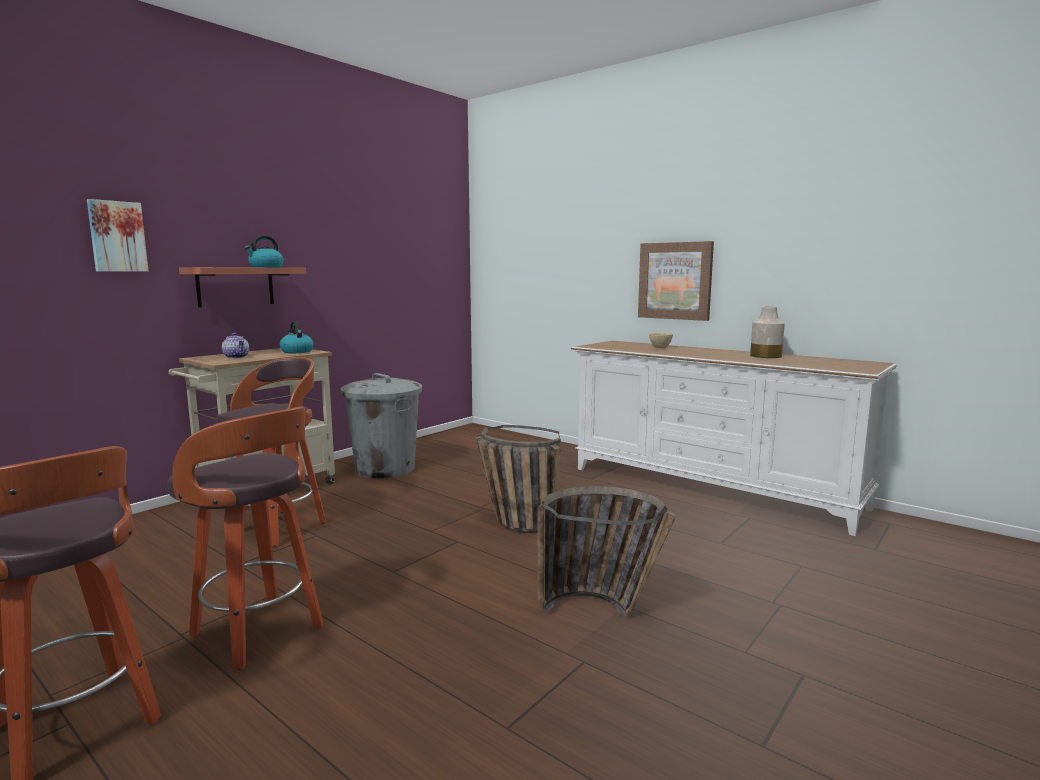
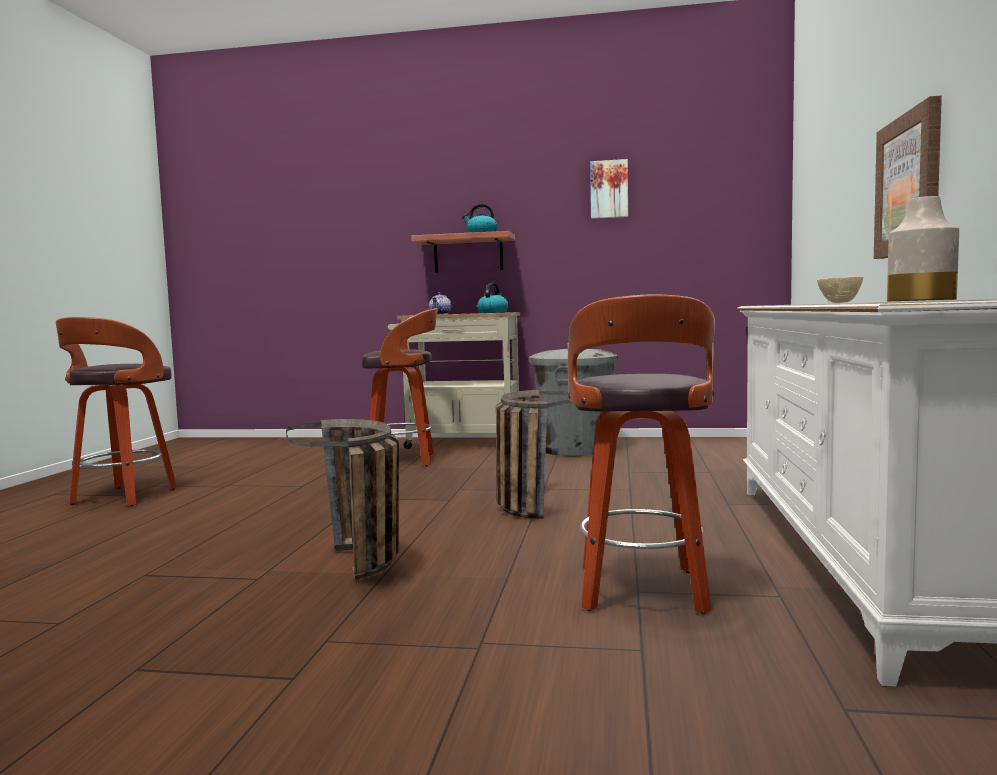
camera: 60 degrees right, 5 degrees down
(117, 236) = (380, 217): picture -> picture (609, 189)
(260, 632) = (241, 496): stool -> stool (642, 592)

